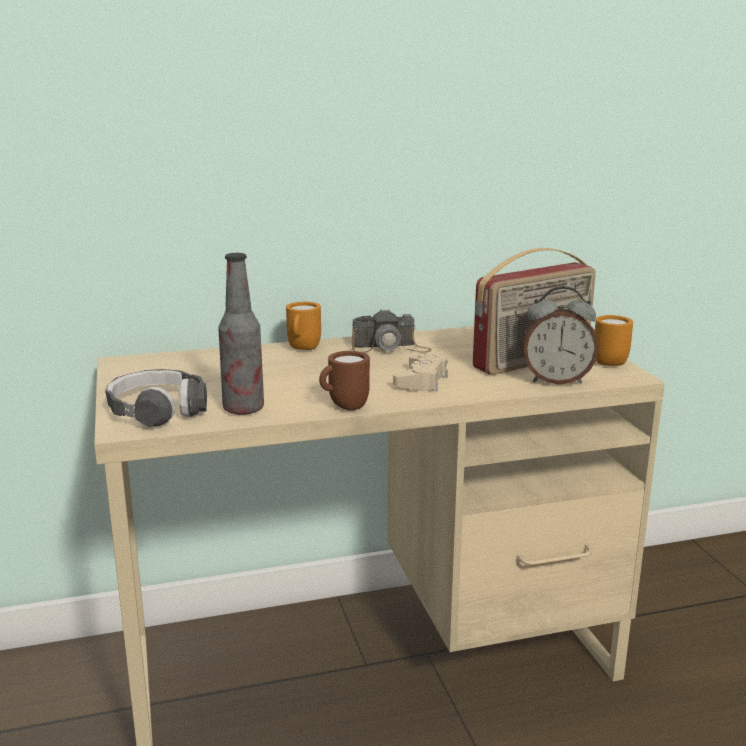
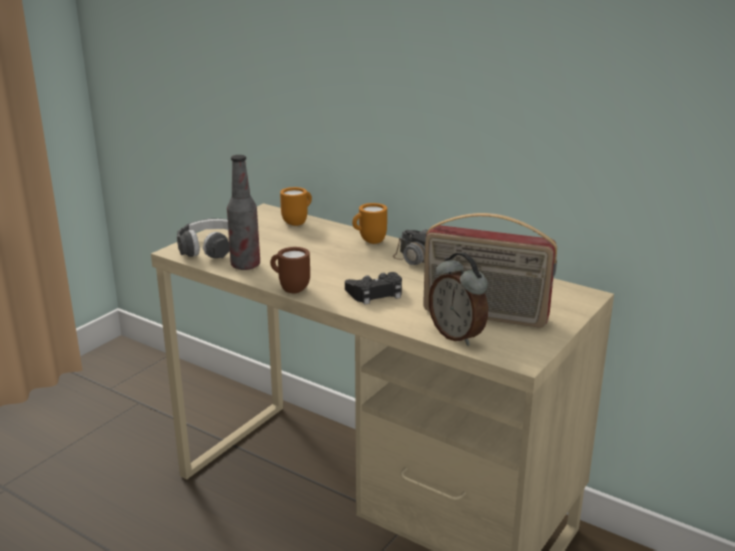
camera: 50 degrees right, 5 degrees up
(421, 380) = (376, 293): beige game controller -> black game controller
(608, 362) = (539, 342): orange mug -> orange mug (298, 222)

